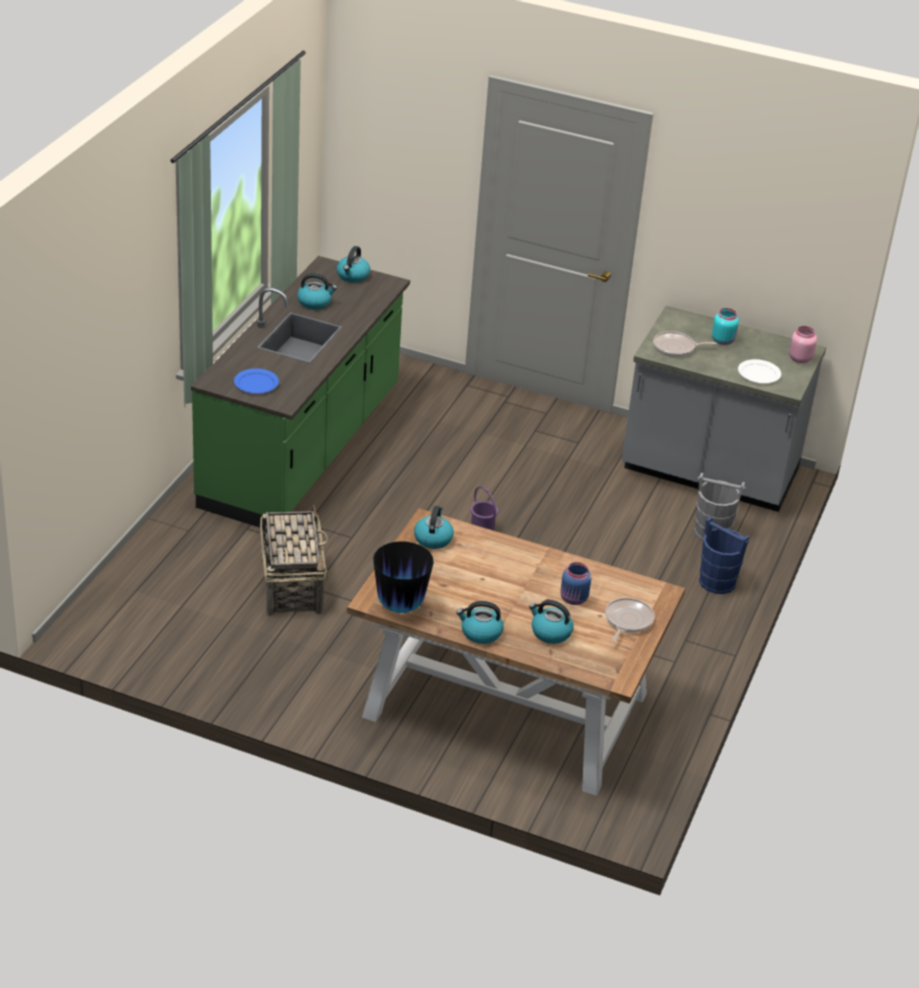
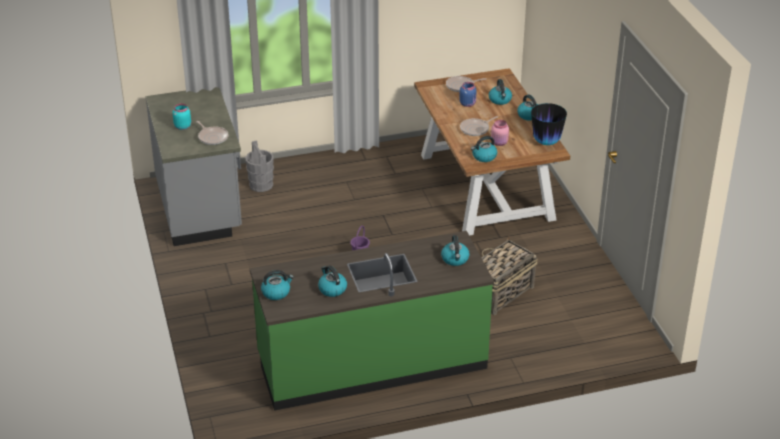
camera: 125 degrees left, 0 degrees up
(256, 383) = (455, 259): blue plate -> kettle
(503, 569) = (476, 129): none -> frying pan
(717, 582) = (304, 168): blue bucket -> none
(759, 374) = (207, 104): white plate -> none
(799, 358) = (171, 99): pink jar -> pink jar (499, 143)

